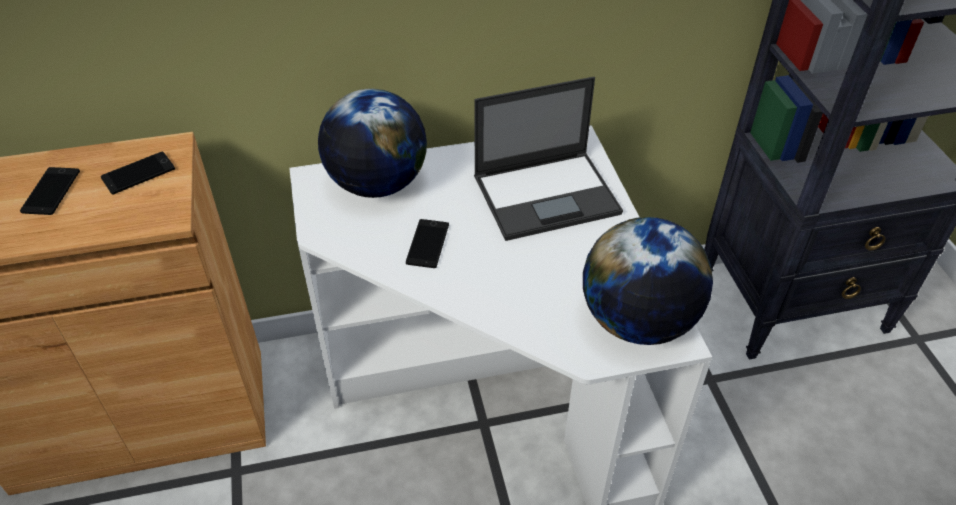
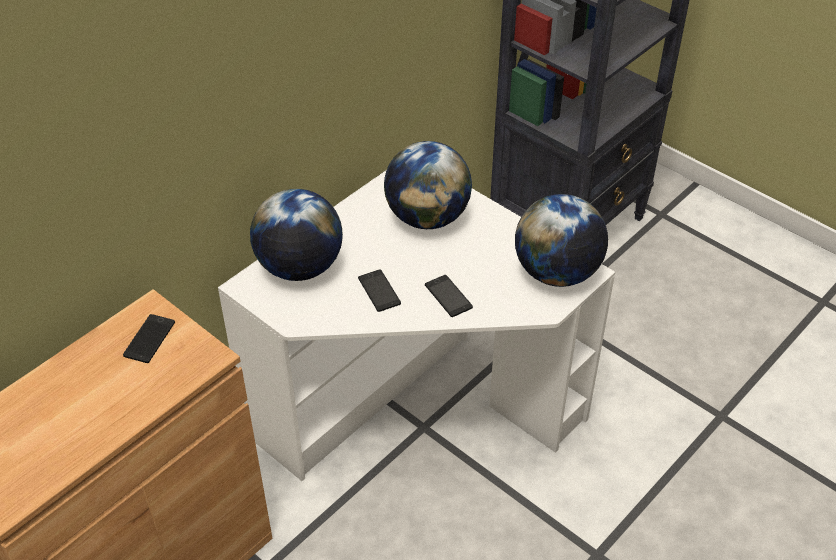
camera: 35 degrees left, 0 degrees up
(51, 191) = (94, 385): phone -> phone (448, 296)
(548, 194) = (427, 217): laptop -> globe

